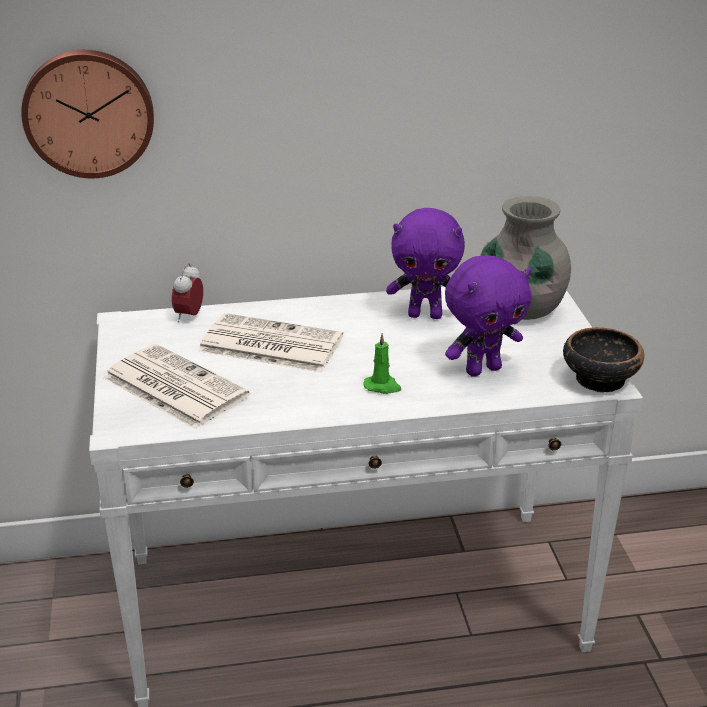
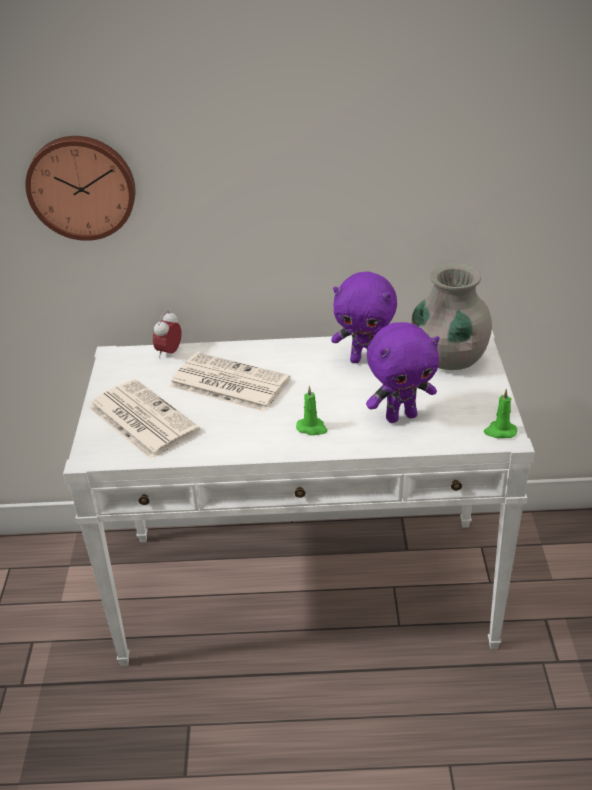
camera: 10 degrees right, 5 degrees up
(599, 379) = (500, 431): bowl -> green candle

